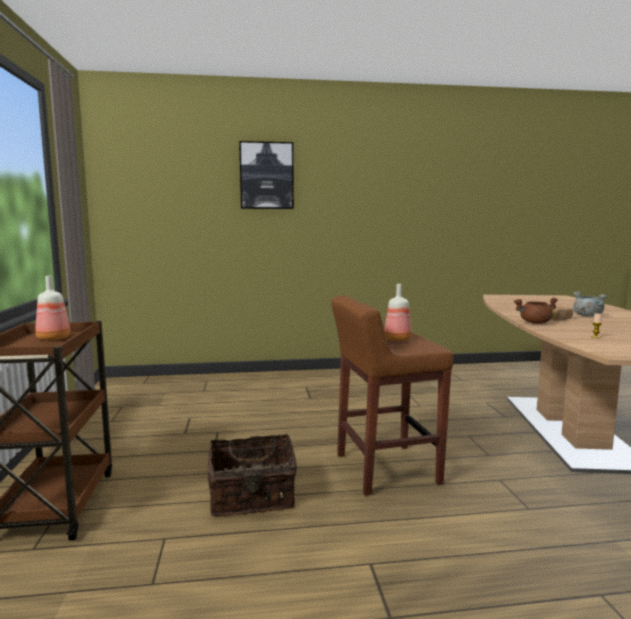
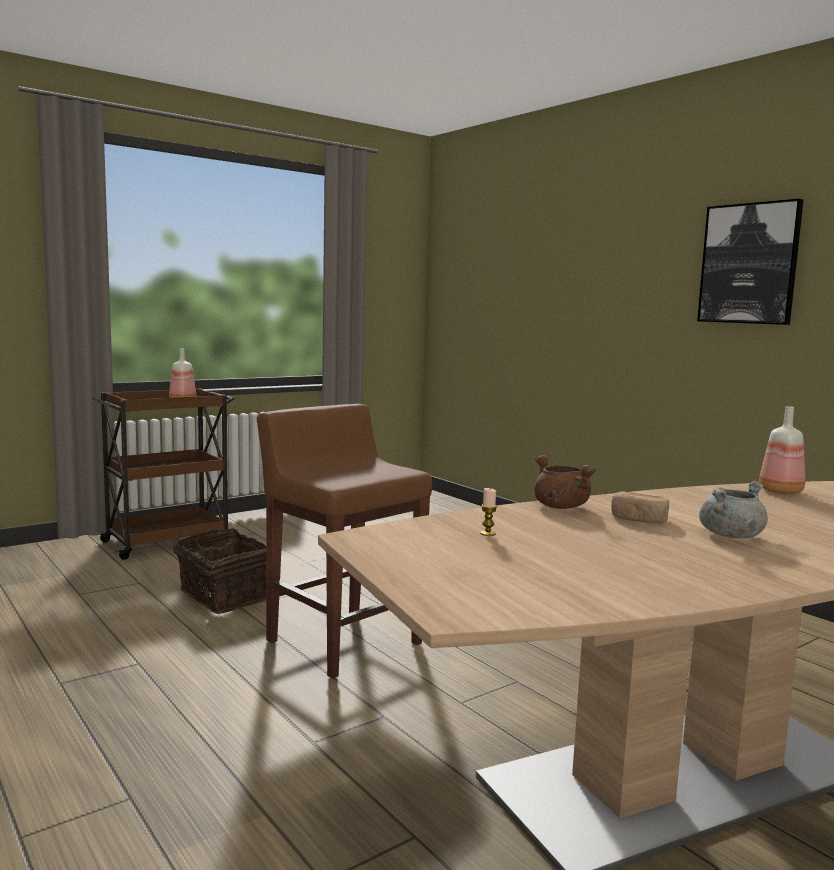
camera: 60 degrees right, 0 degrees up
(266, 176) = (584, 242): picture -> picture (749, 264)
(397, 339) = (358, 469): bottle -> bottle (780, 491)

